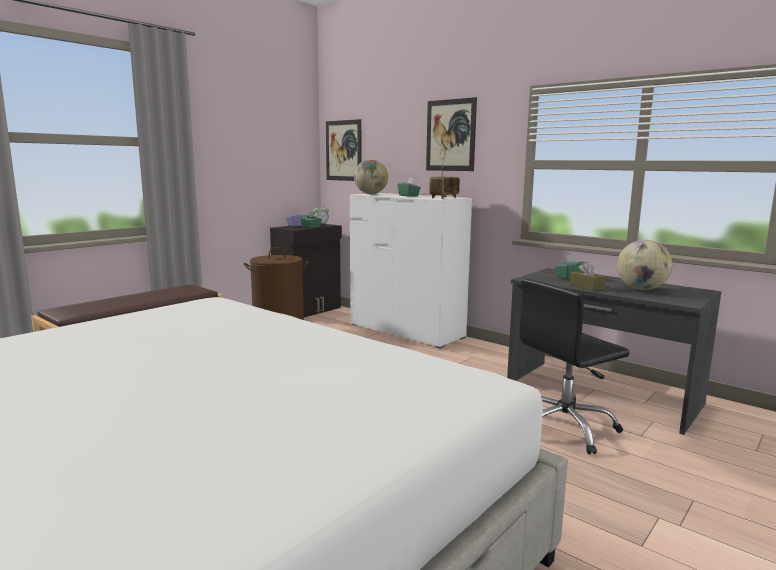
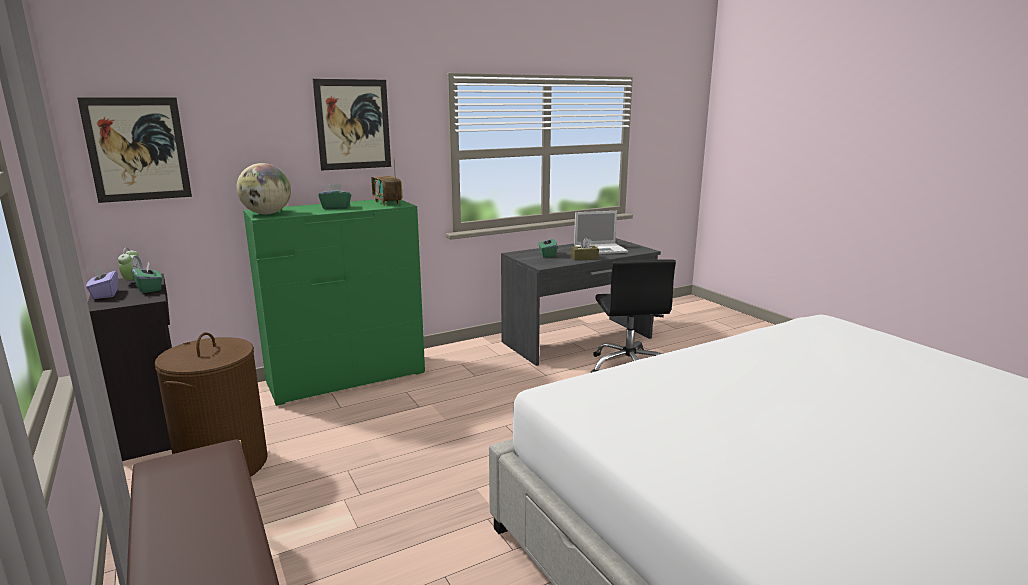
camera: 70 degrees left, 5 degrees up
(406, 331) = (346, 378): white dresser -> green dresser
(641, 289) = (601, 249): globe -> laptop

